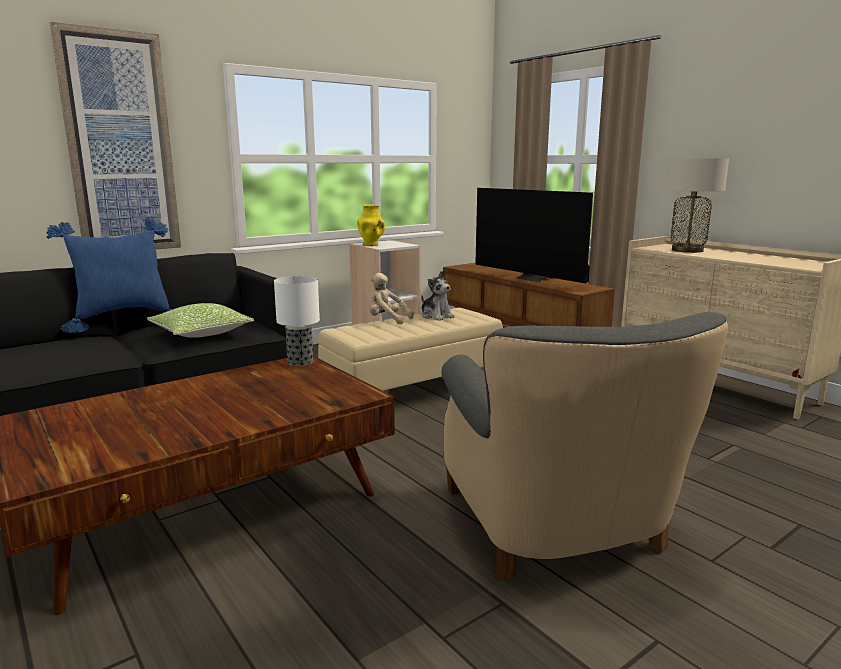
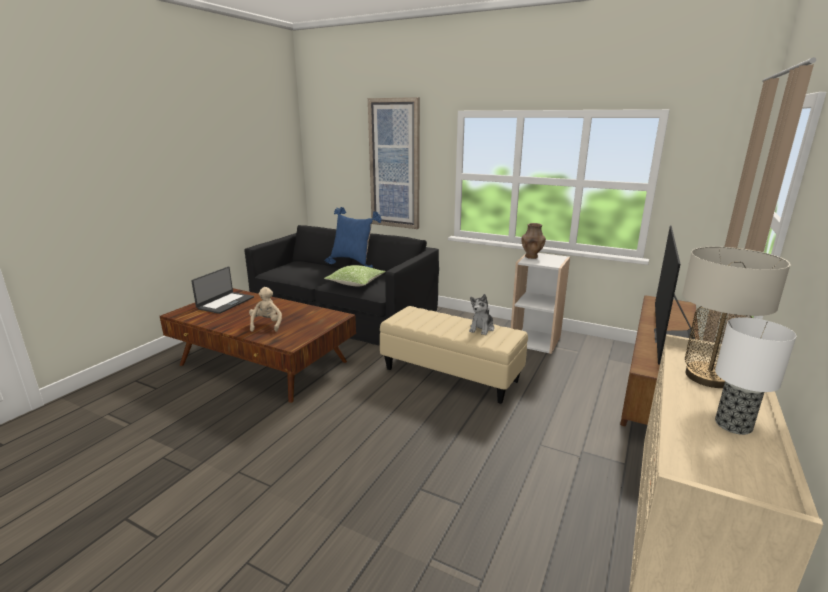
camera: 65 degrees right, 5 degrees up
(71, 429) = (225, 303): none -> laptop
(300, 362) = (335, 316): table lamp -> table lamp (732, 425)
(371, 245) = (531, 257): yellow vase -> brown vase
(387, 320) = (449, 316): beige plush toy -> beige plush toy (267, 325)
(556, 527) = (274, 478): grey armchair -> none

